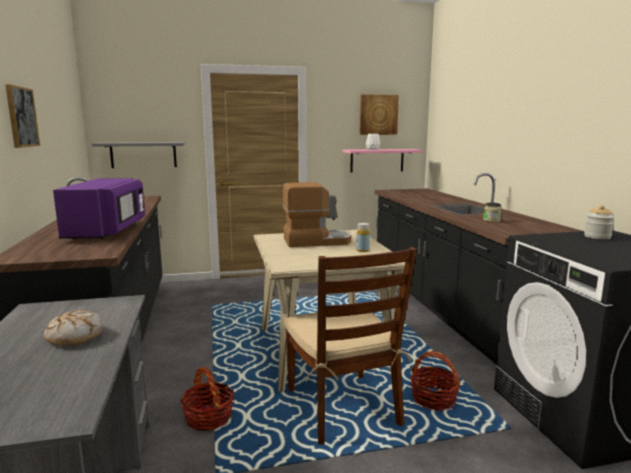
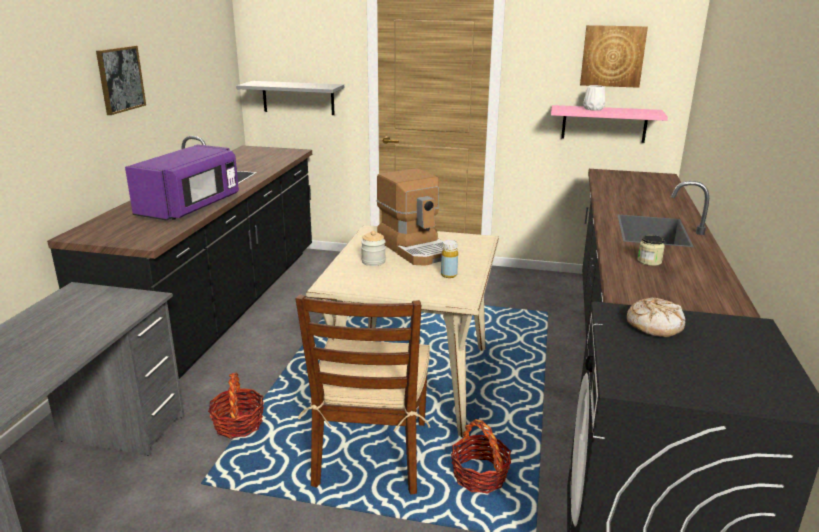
camera: 25 degrees right, 10 degrees up
(75, 336) = (74, 330): bread -> bread (654, 325)
(316, 241) = (416, 248): coffee machine -> coffee machine turned 45 degrees clockwise
(597, 237) = (716, 330): jar -> jar (373, 261)

